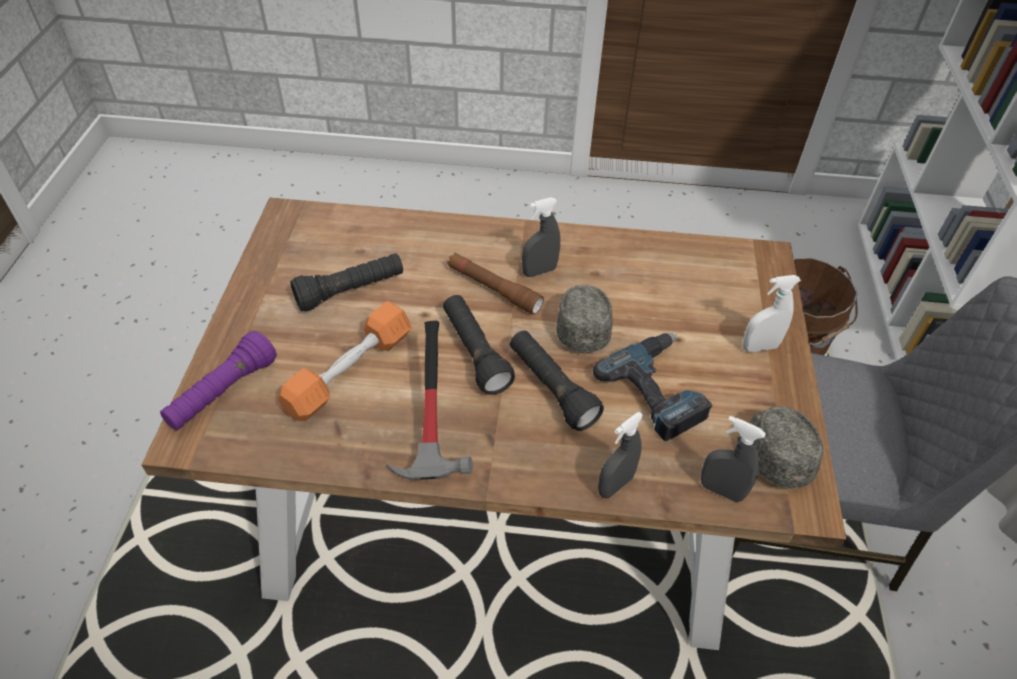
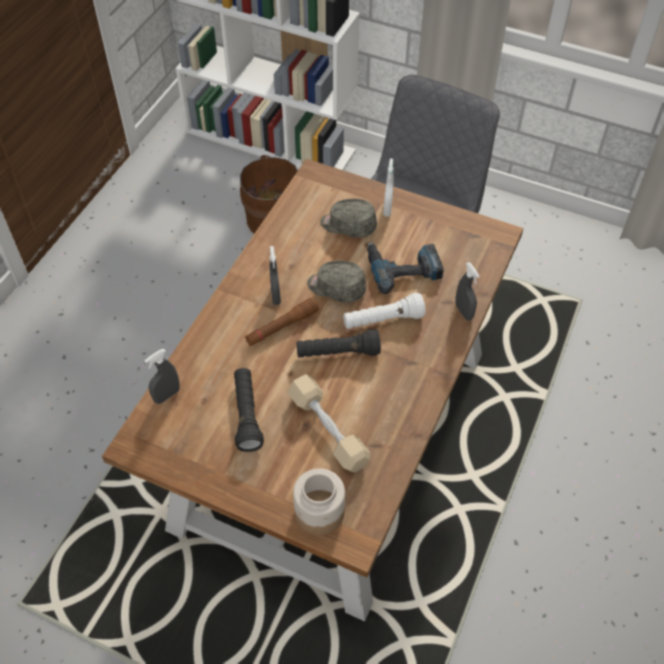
camera: 70 degrees left, 5 degrees up
(223, 393) = (319, 513): purple flashlight -> jar
(349, 372) = (328, 429): orange dumbbell -> beige dumbbell
(437, 429) = (395, 389): hammer -> none
(551, 388) = (383, 320): black flashlight -> white flashlight
(721, 490) = (481, 266): grey spray bottle -> grey spray bottle (167, 395)
(777, 451) = (463, 232): grey cap -> grey cap (348, 225)

